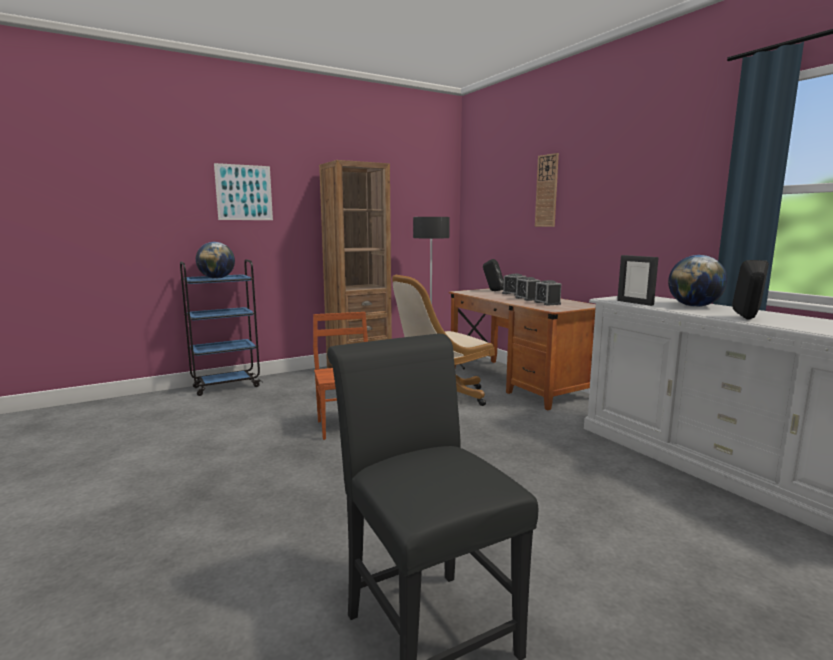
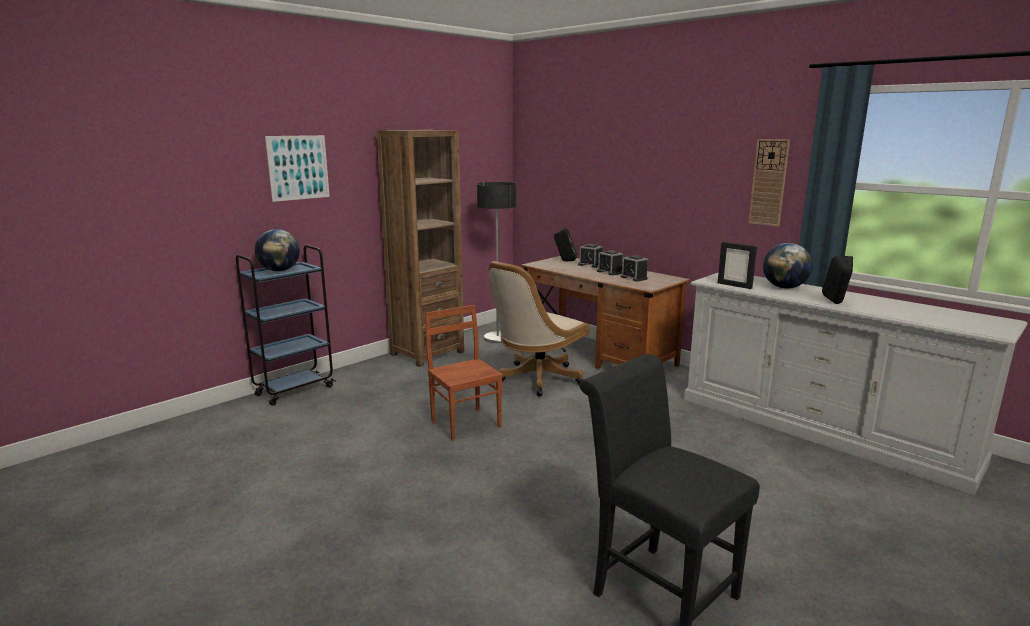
camera: 15 degrees left, 5 degrees up
(547, 191) = (621, 160): wall clock -> wall clock (769, 182)

